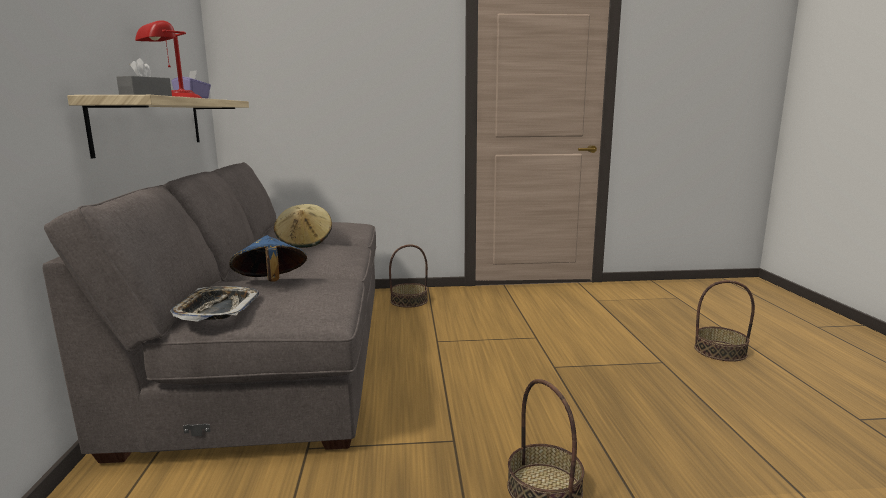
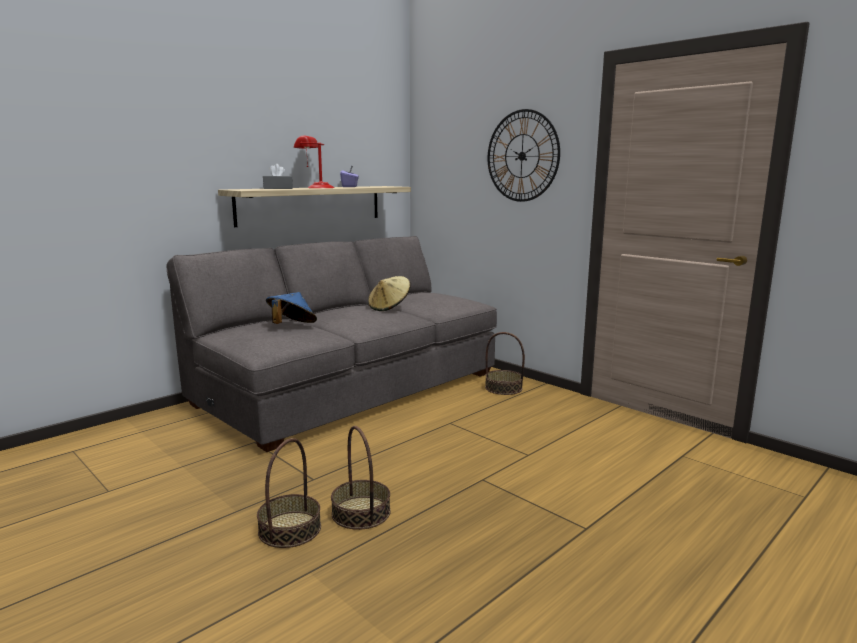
camera: 50 degrees right, 0 degrees up
(217, 309) = (232, 331): tray -> none
(381, 68) = (522, 156): none -> wall clock
(720, 351) = (685, 558): basket -> basket (361, 512)

